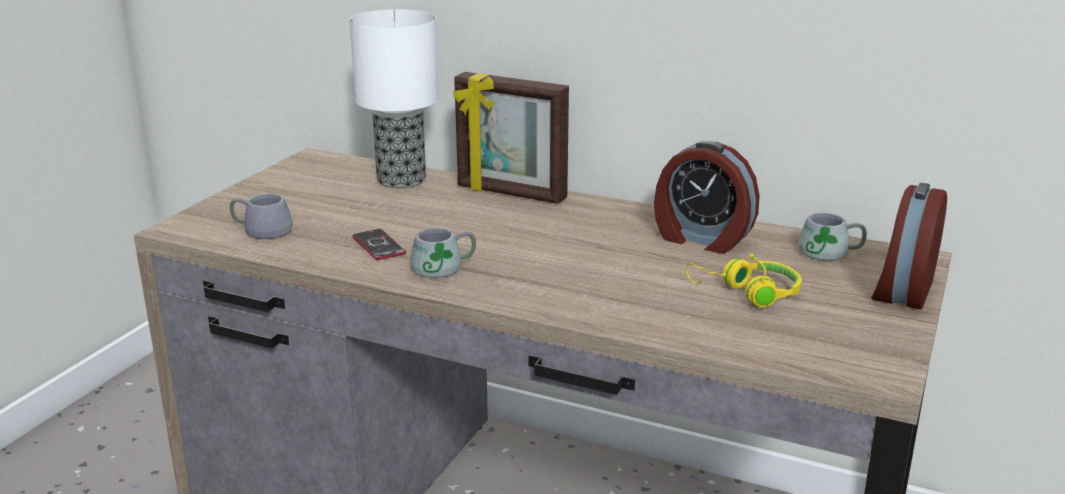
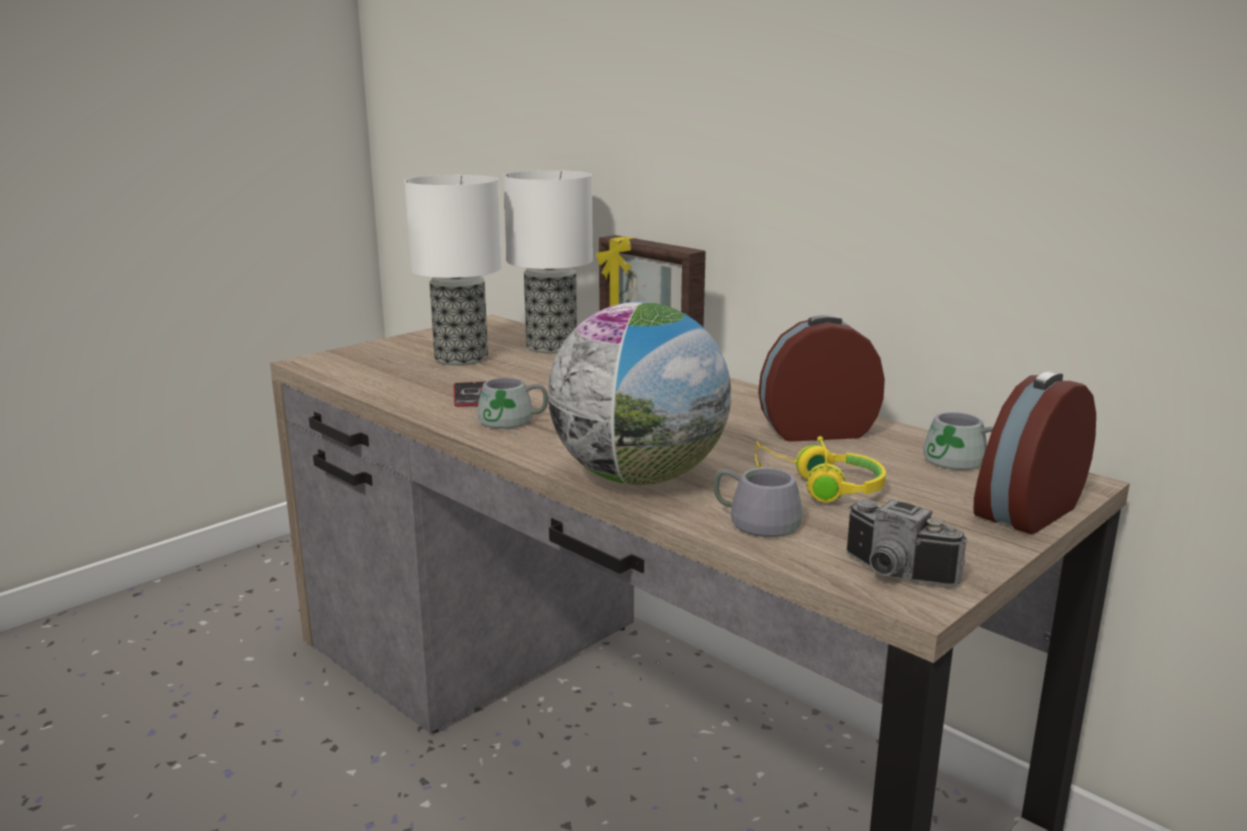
camera: 20 degrees right, 5 degrees down
(264, 228) = (383, 370): grey mug -> grey mug (758, 518)
(328, 204) = (462, 358): none -> table lamp
(603, 308) = (639, 477): none -> globe
(701, 239) = (816, 430): alarm clock -> alarm clock turned 120 degrees clockwise
(857, 361) = (893, 574): none -> camera

